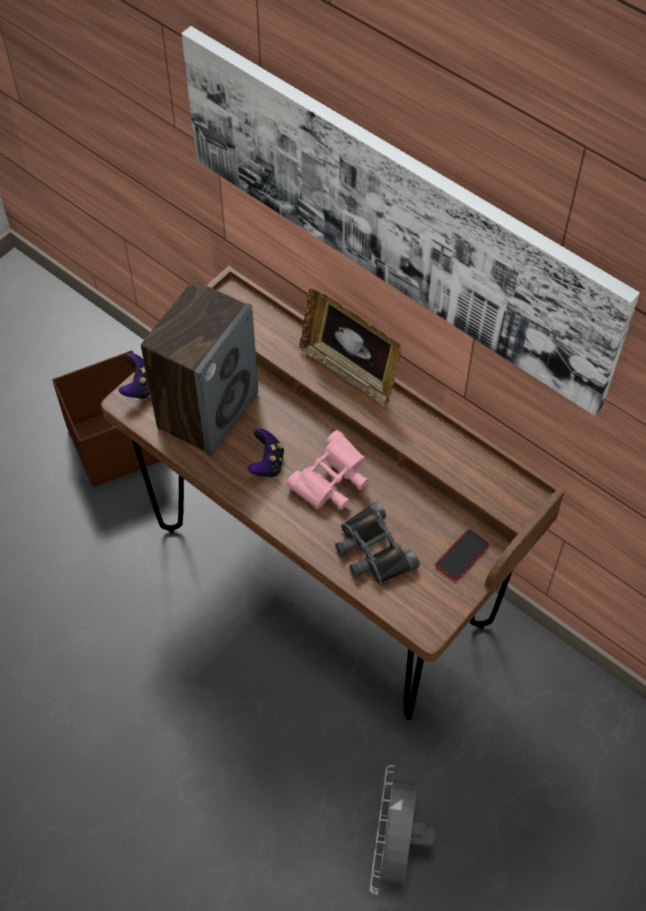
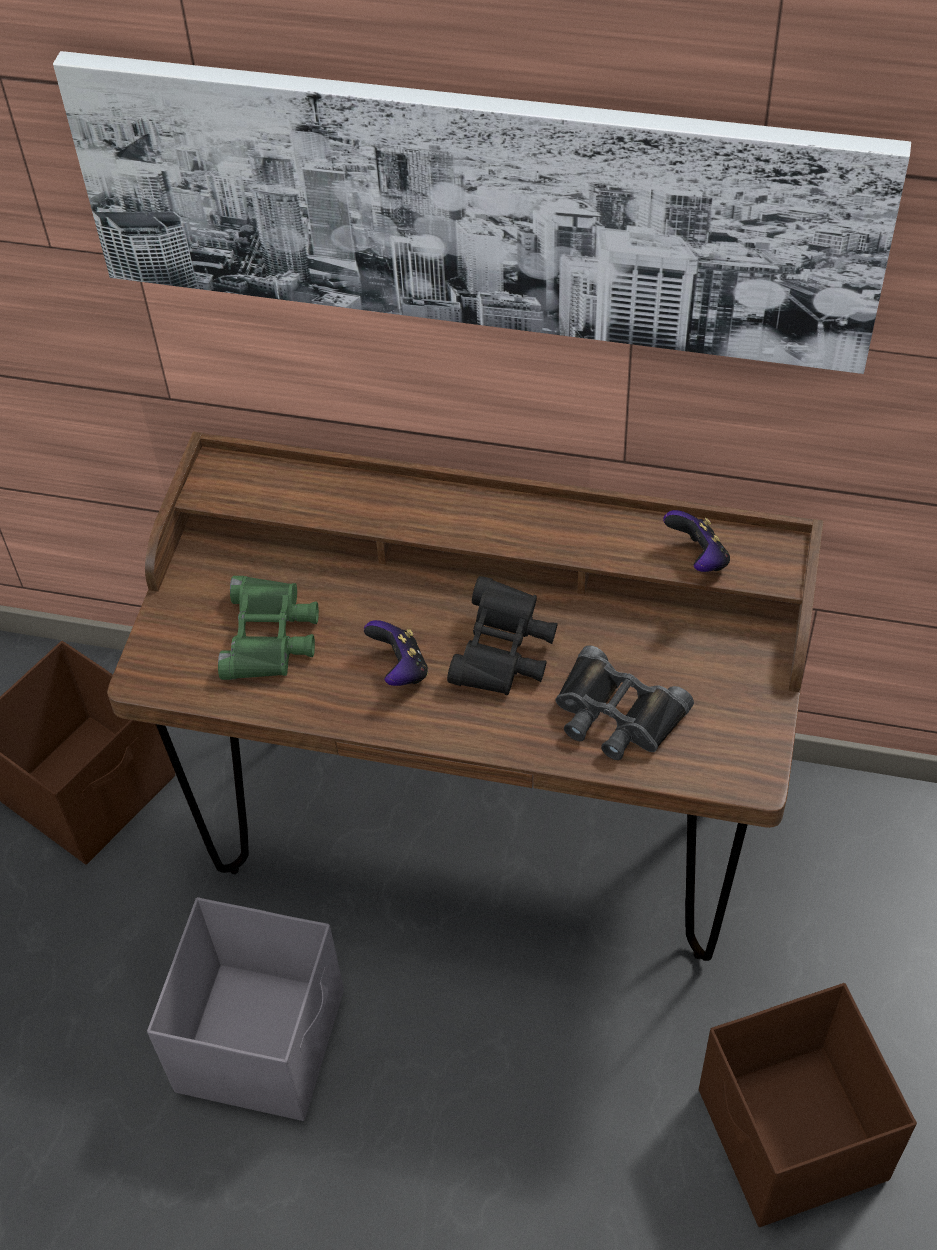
camera: 25 degrees left, 5 degrees down
(133, 636) = (263, 1039): none -> grey storage box
(139, 387) = (152, 648): game controller -> game controller (698, 558)
(208, 409) = (270, 635): speaker -> green binoculars
(331, 483) = (503, 654): pink binoculars -> black binoculars
(349, 371) = (446, 496): picture frame -> none
(395, 848) = (791, 1138): grey fan -> brown storage box
(462, 555) = (735, 667): phone -> none

